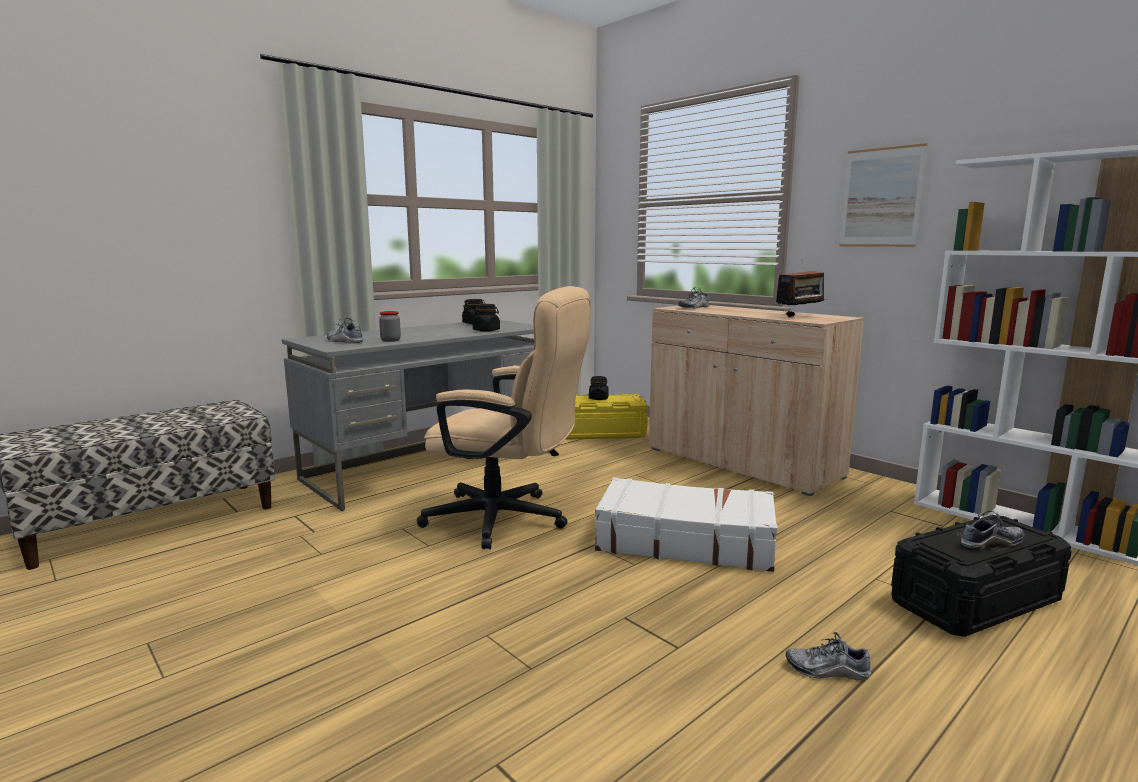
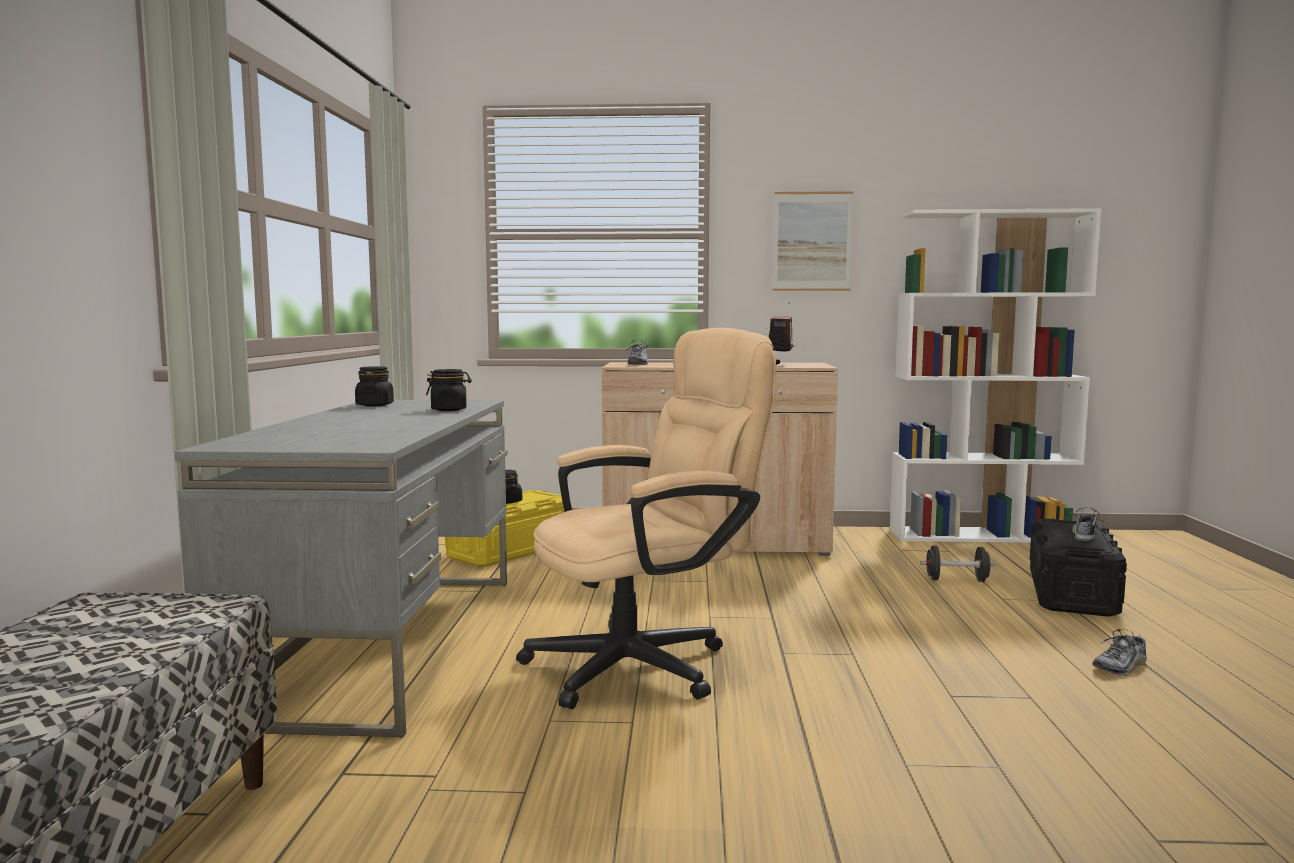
camera: 45 degrees left, 5 degrees down
(344, 341) = (328, 440): shoe -> none
(390, 340) = (394, 431): jar -> none
(684, 541) = (837, 620): white suitcase -> none
(875, 549) = (957, 580): none -> black dumbbell

